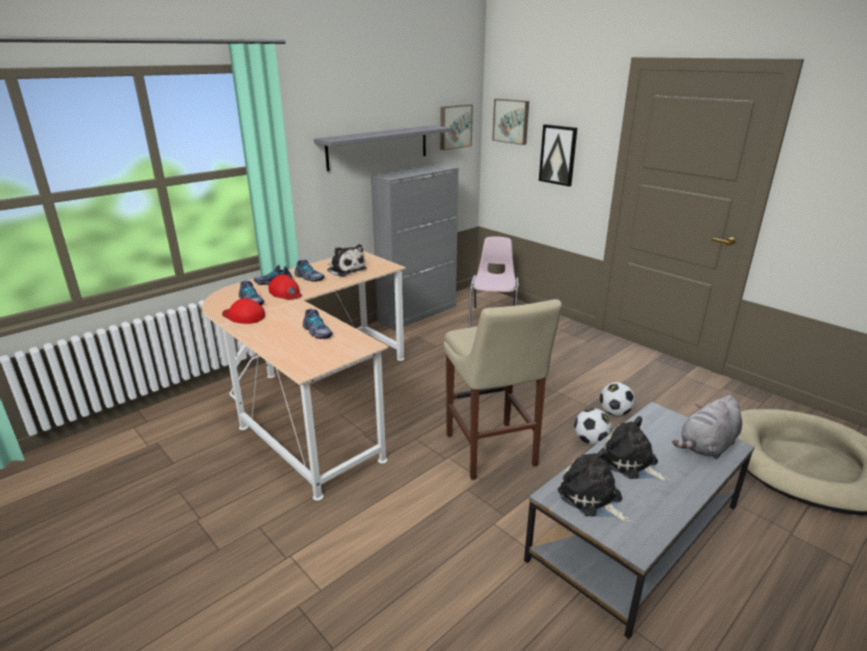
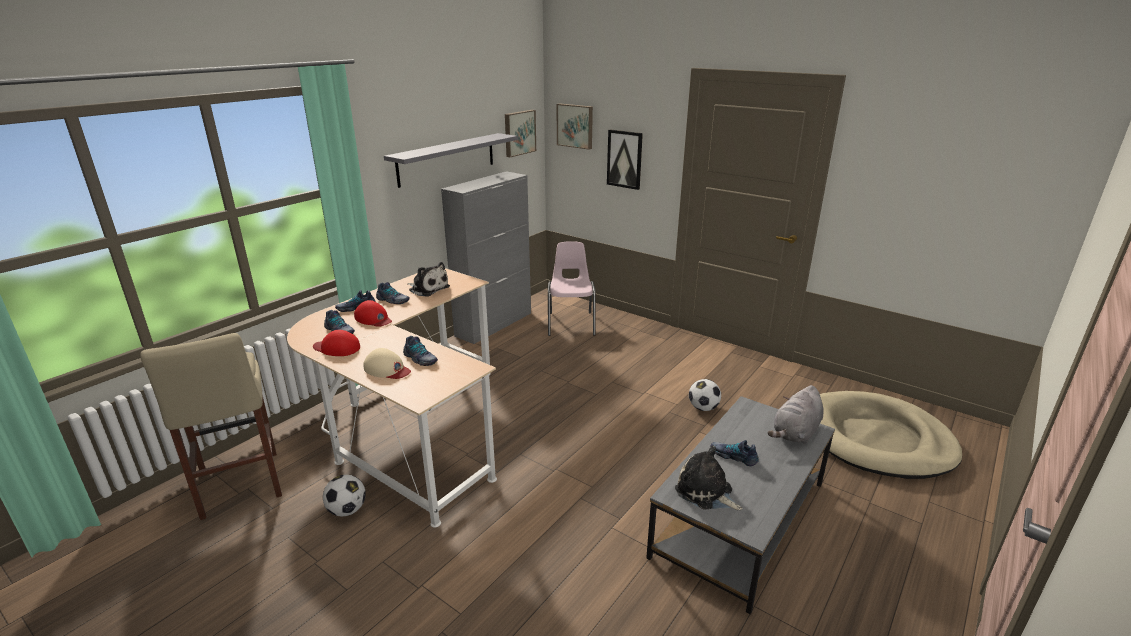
camera: 10 degrees left, 0 degrees up
(283, 339) = (387, 369): none -> beige cap
(492, 453) = (597, 460): beige stool -> beige stool (240, 487)
(590, 440) = (686, 437): football -> football (347, 510)
(631, 463) = (733, 456): plush toy -> shoe

